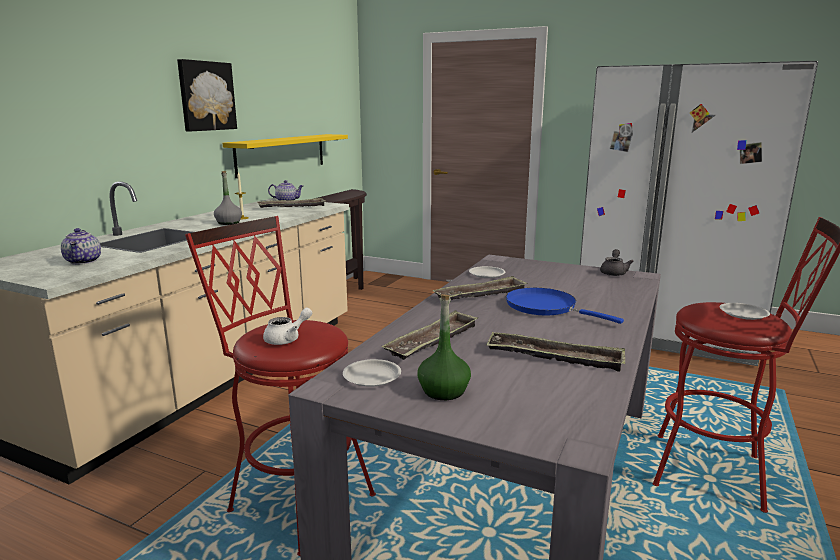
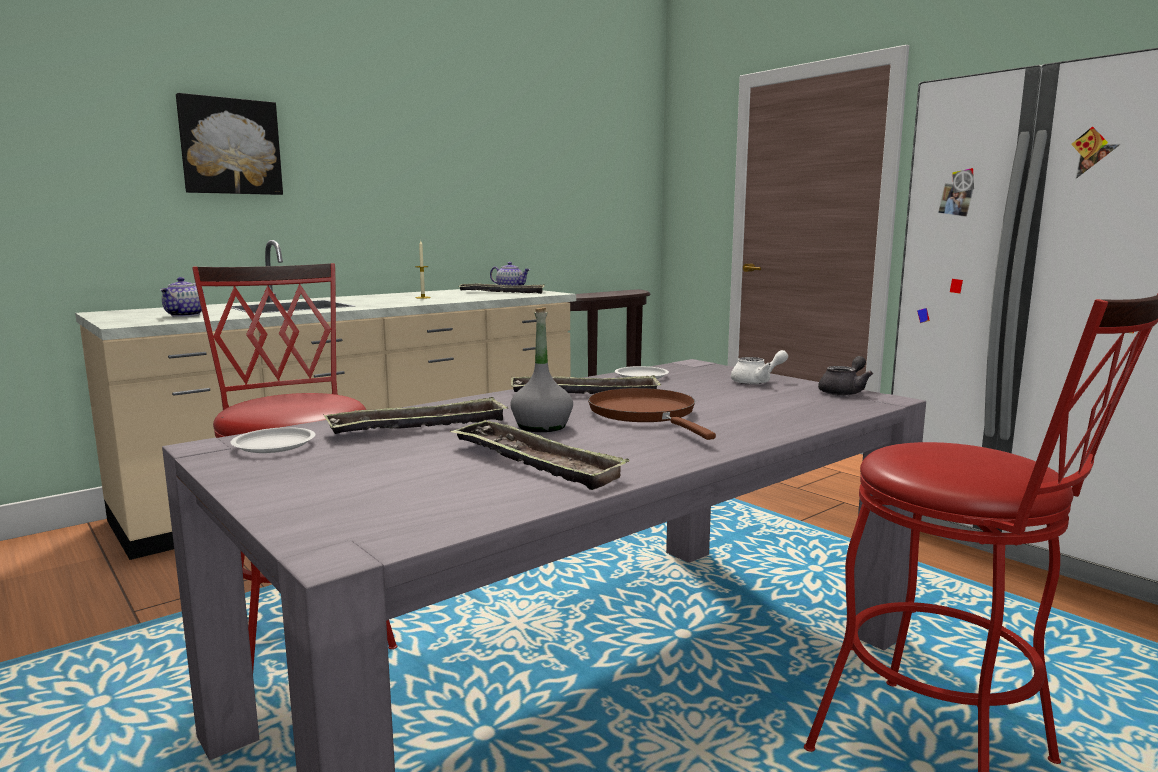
camera: 25 degrees right, 5 degrees down
(206, 96) = (413, 154): picture -> picture (230, 146)
(228, 223) = (397, 300): grey bottle -> grey bottle (541, 426)
(281, 154) = (523, 233): yellow shelf -> none
(287, 339) = (275, 405): white teapot -> white teapot (757, 382)
(443, 391) = (319, 470): green bottle -> none
(545, 307) = (645, 414): blue frying pan -> brown frying pan
(743, 314) = (980, 461): white plate -> none

